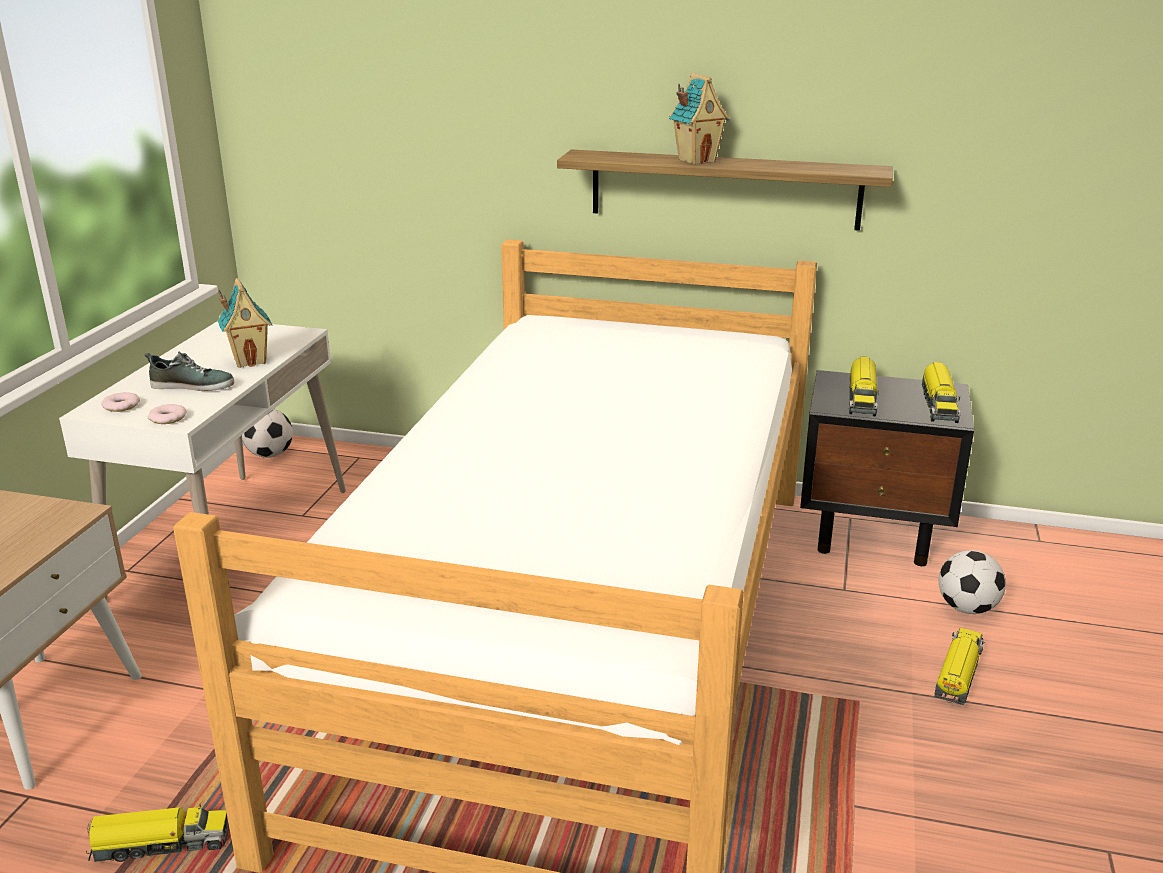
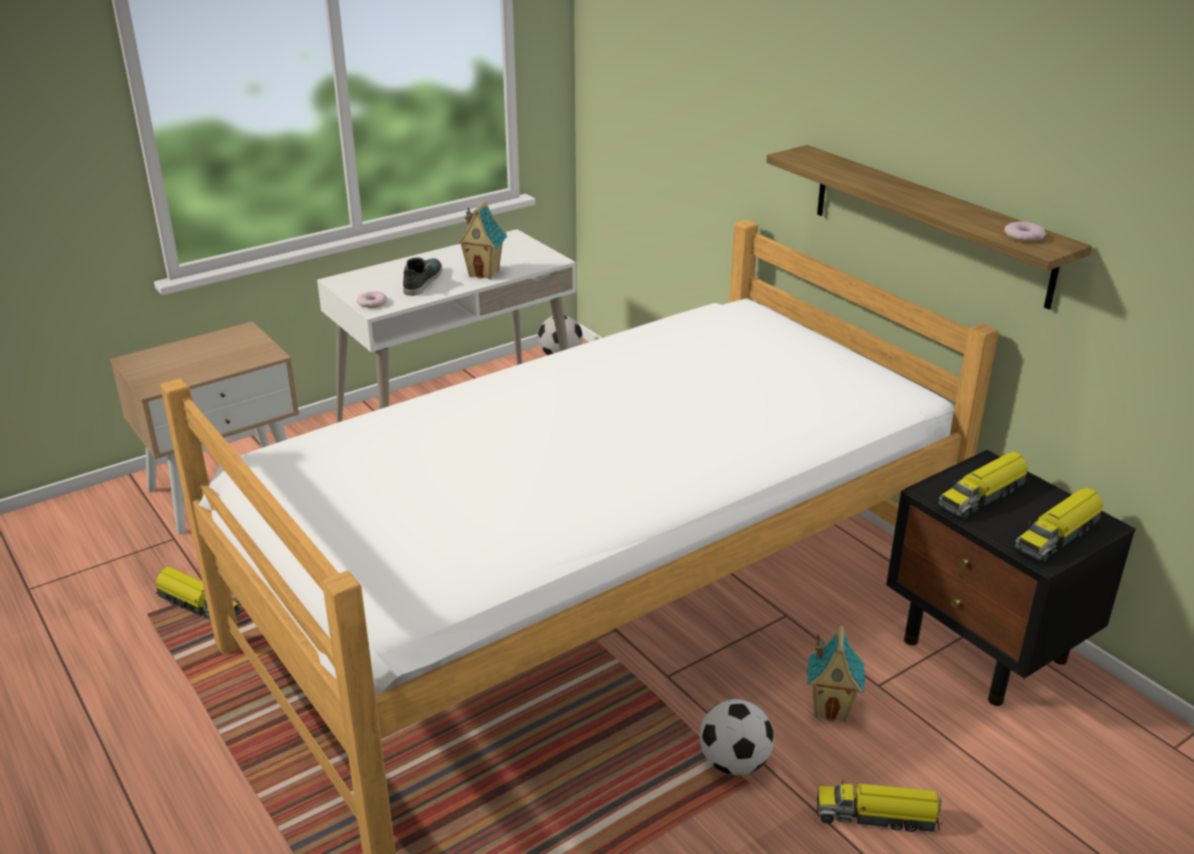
camera: 40 degrees right, 5 degrees up
(121, 406) = (360, 283): donut -> donut (1024, 236)
(193, 385) = (422, 281): shoe -> shoe turned 120 degrees counterclockwise
(696, 160) = (892, 186): toy house -> toy house (831, 708)
(958, 674) = (877, 816): toy truck -> toy truck turned 150 degrees counterclockwise
(967, 608) = (980, 766): football -> football (734, 763)

